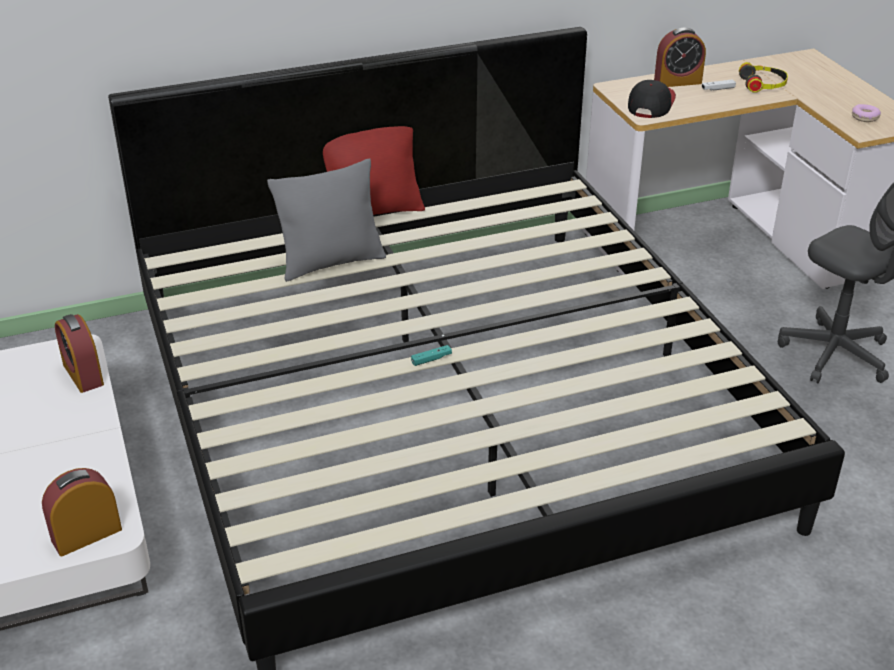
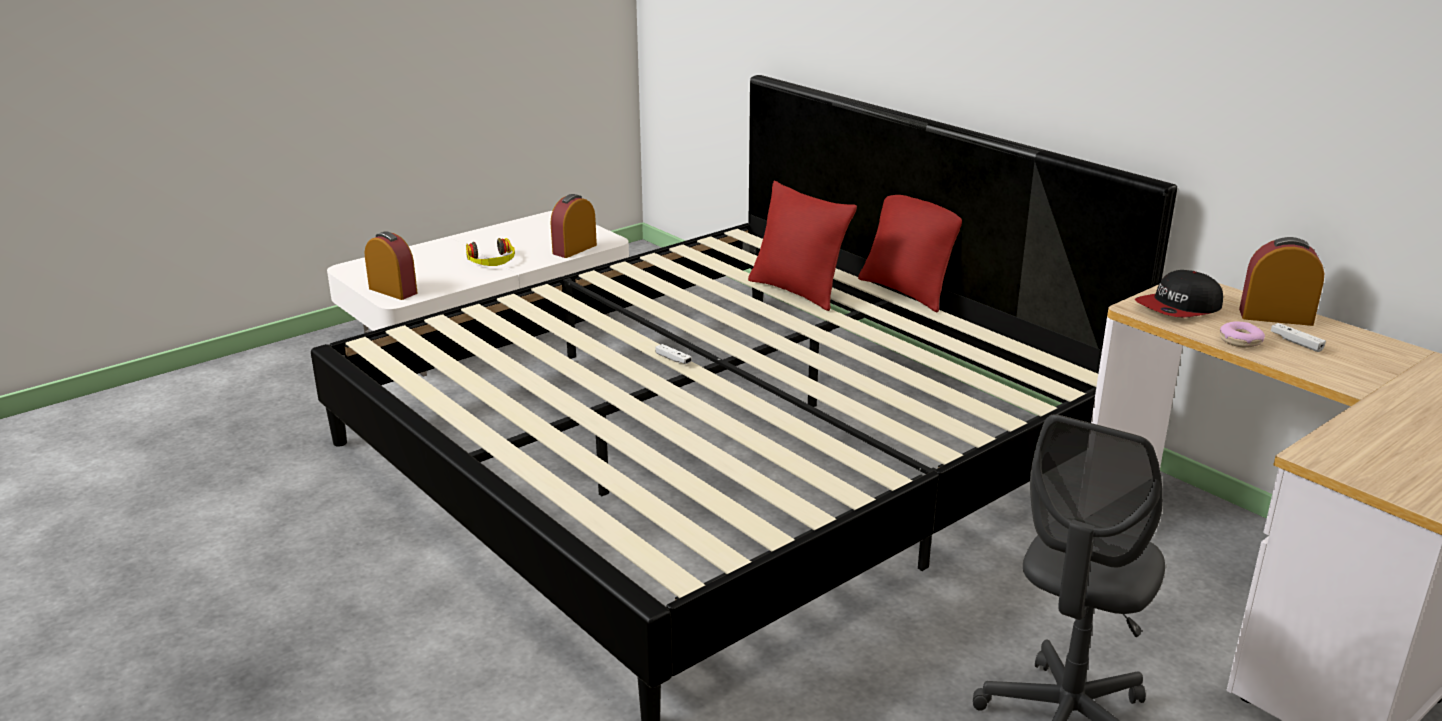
camera: 70 degrees right, 10 degrees down
(331, 262) = (797, 291): grey pillow -> red pillow
(431, 359) = (673, 359): turquoise game controller -> white game controller
(650, 104) = (1178, 308): cap -> cap turned 150 degrees clockwise
(677, 81) = (1275, 316): alarm clock -> alarm clock turned 135 degrees clockwise
(763, 84) = (1367, 371): headphones -> headphones (491, 261)
(865, 117) = (1378, 455): donut -> donut (1240, 341)

